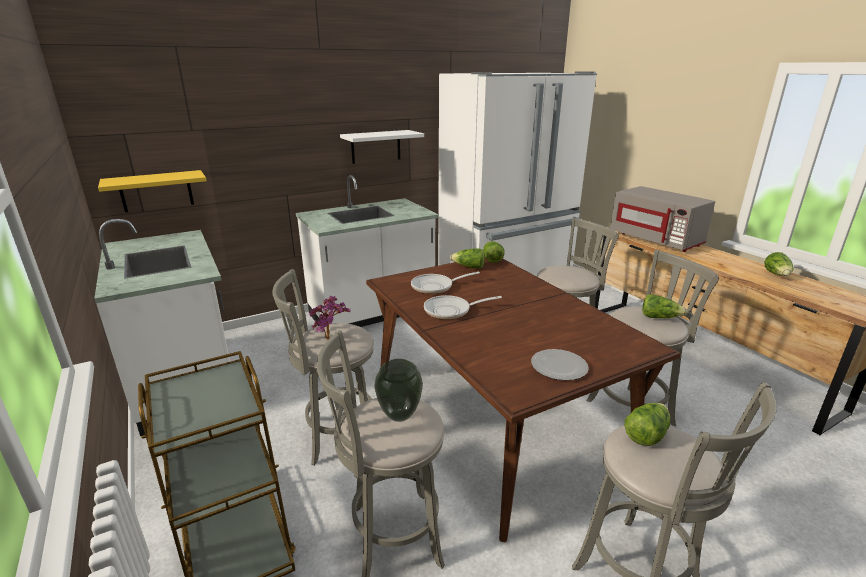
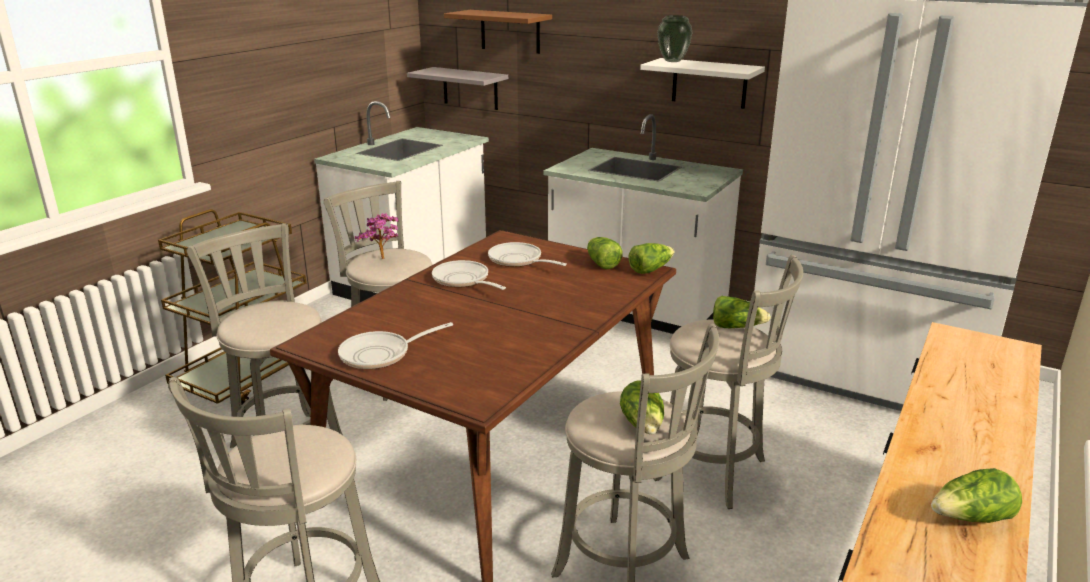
camera: 60 degrees right, 0 degrees up
(156, 191) = (470, 88): yellow shelf -> grey shelf
(196, 130) = (510, 31): none -> brown shelf
(400, 415) = (278, 318): vase -> vase (673, 61)
(559, 366) = (381, 354): plate -> frying pan
(646, 434) = (315, 440): lettuce -> lettuce (736, 327)
(656, 240) = (968, 372): grey microwave -> none

